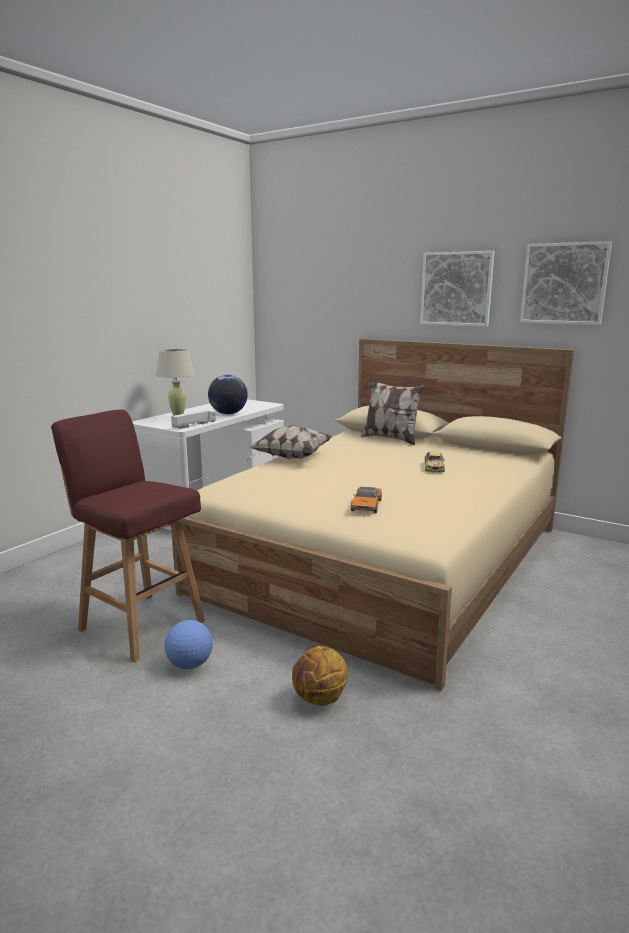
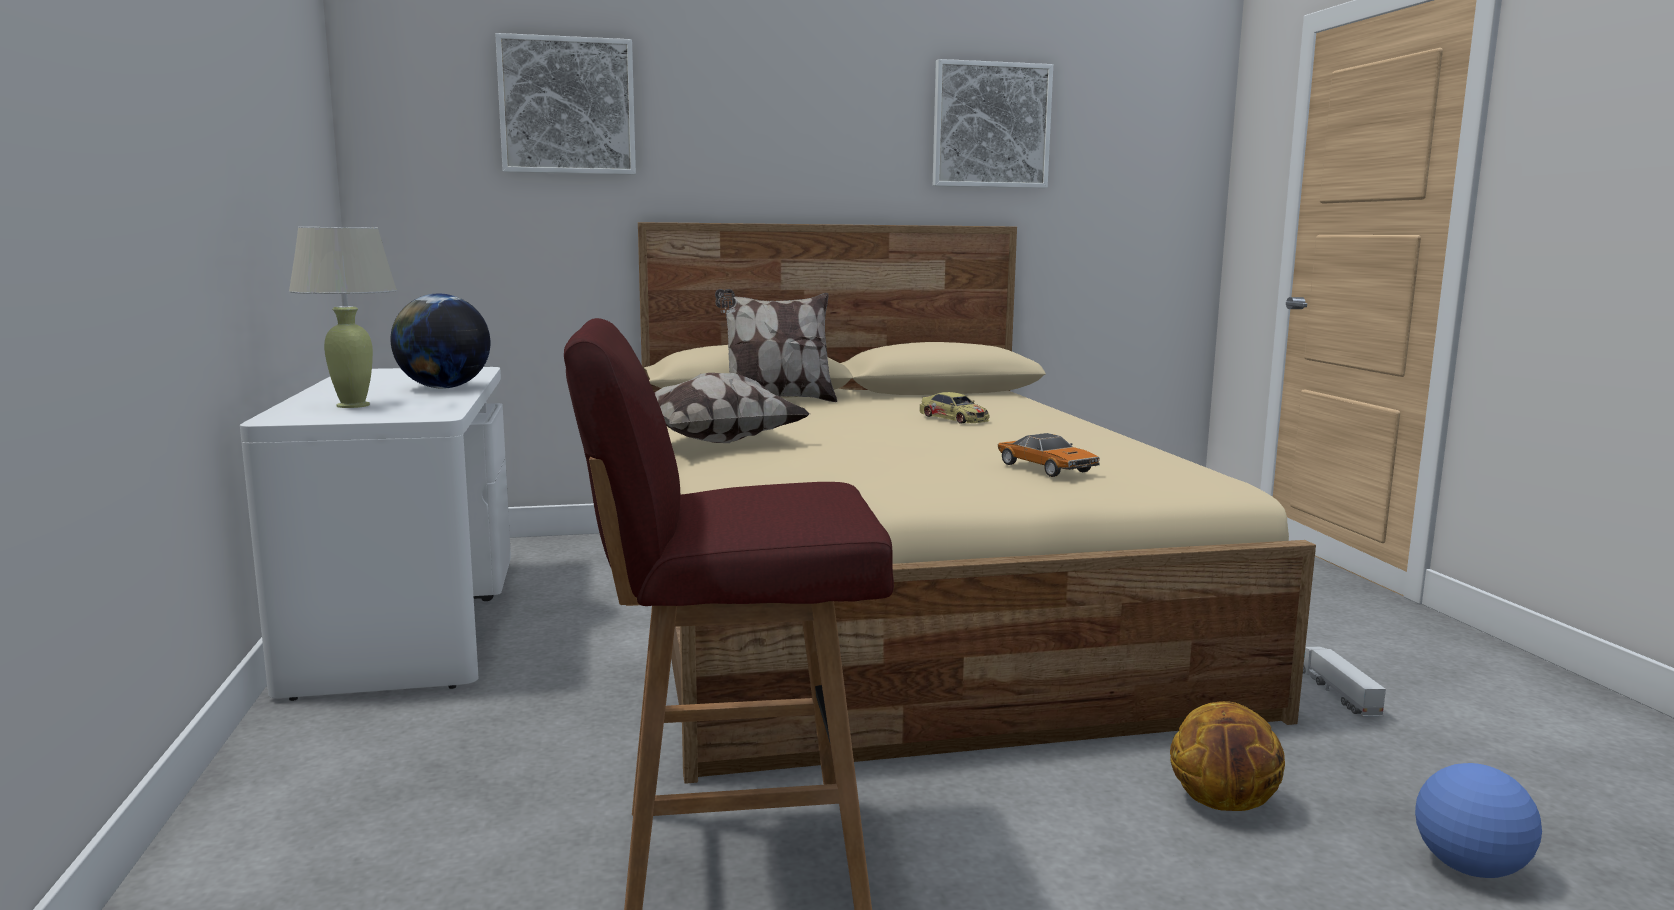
camera: 45 degrees left, 5 degrees down
(190, 664) = (970, 867): football -> football (1470, 868)
(194, 425) = (442, 408): toy truck -> toy truck (1337, 693)
(456, 289) = (822, 129): picture -> picture (567, 106)

